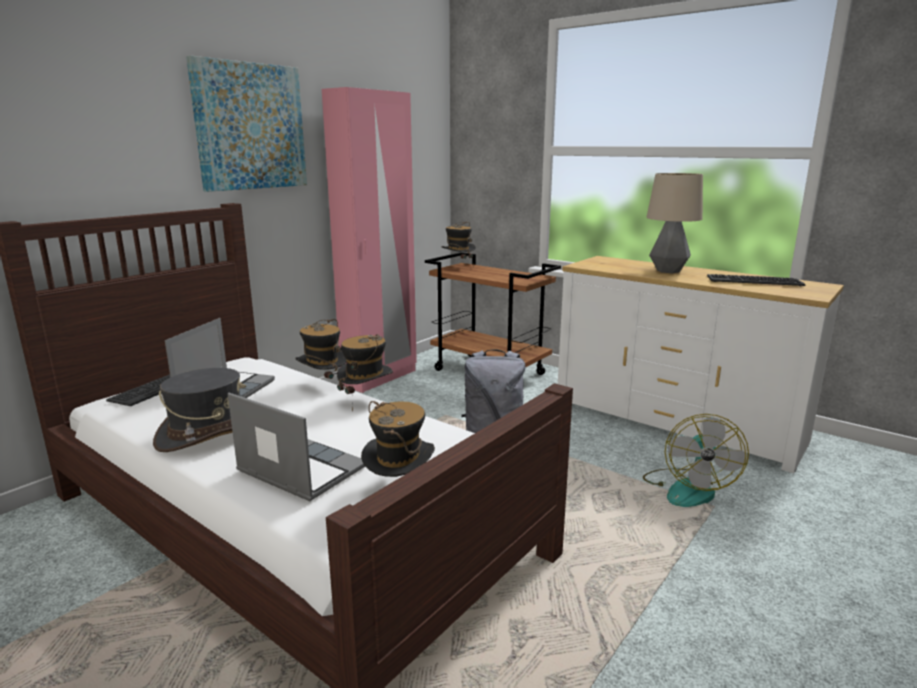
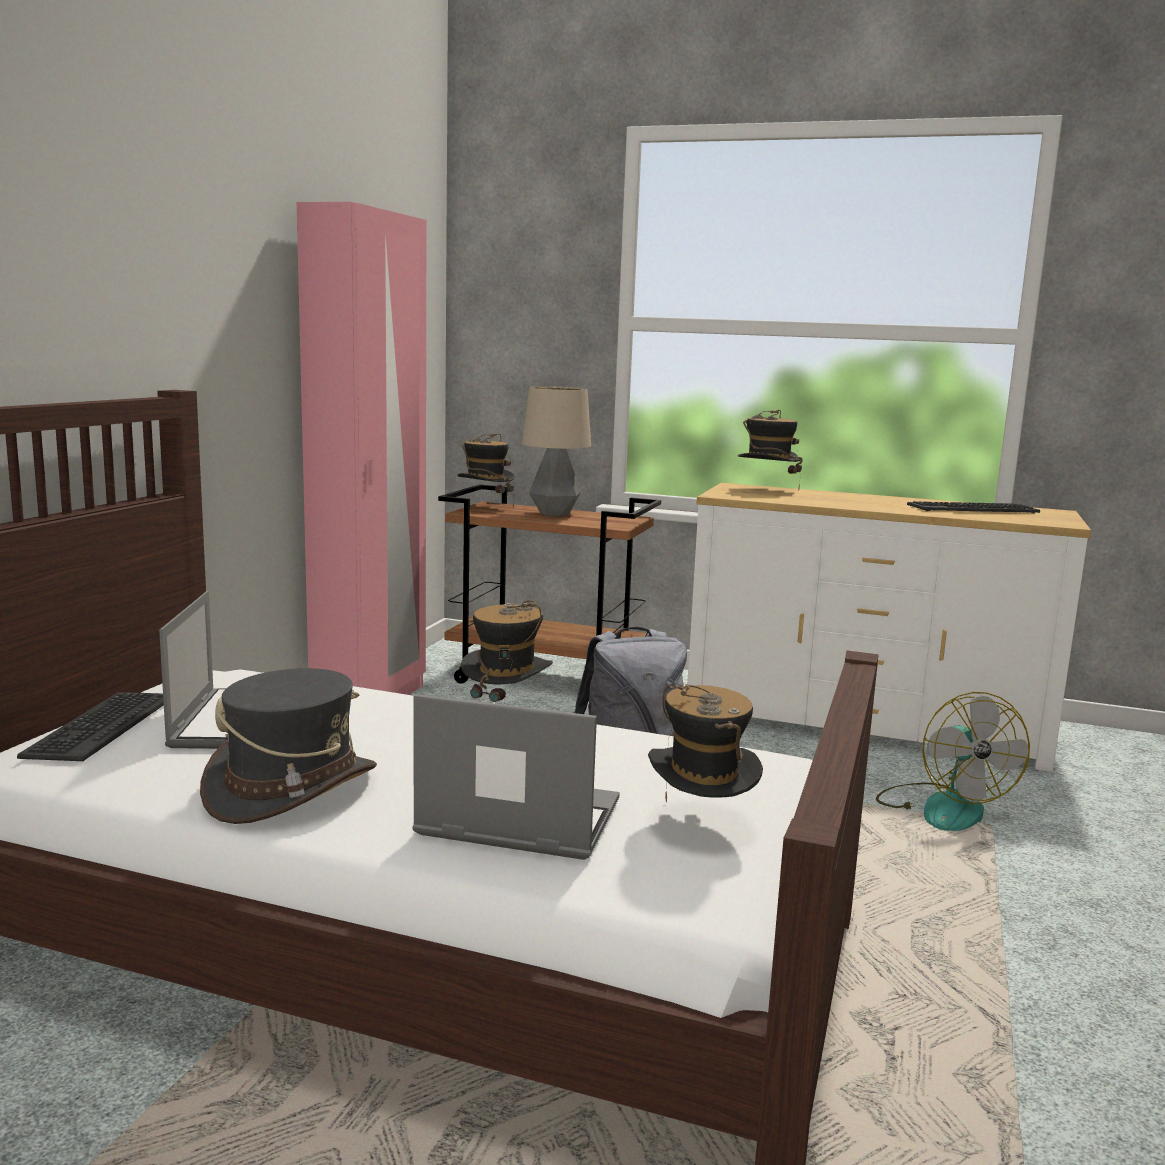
camera: 20 degrees left, 5 degrees down
(250, 127) = (199, 257): picture -> none
(324, 385) = (408, 699): hat -> hat (767, 489)
(668, 271) = (849, 500): table lamp -> table lamp (555, 514)

